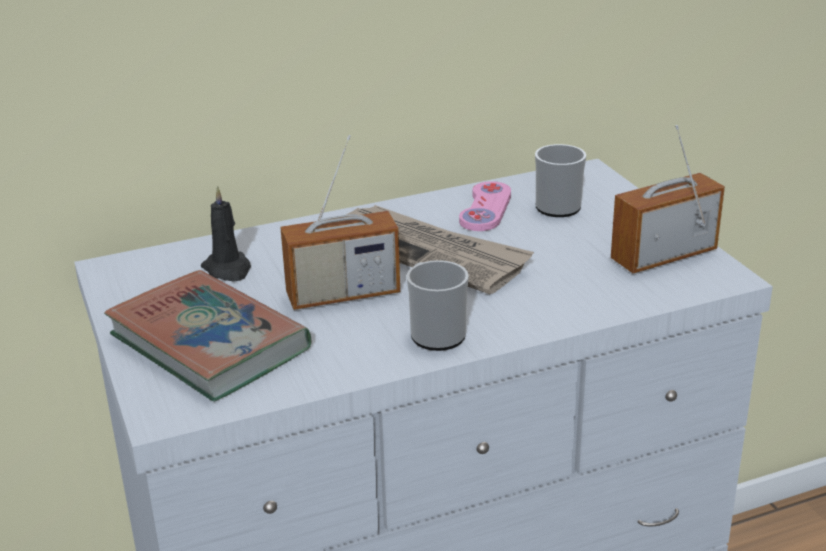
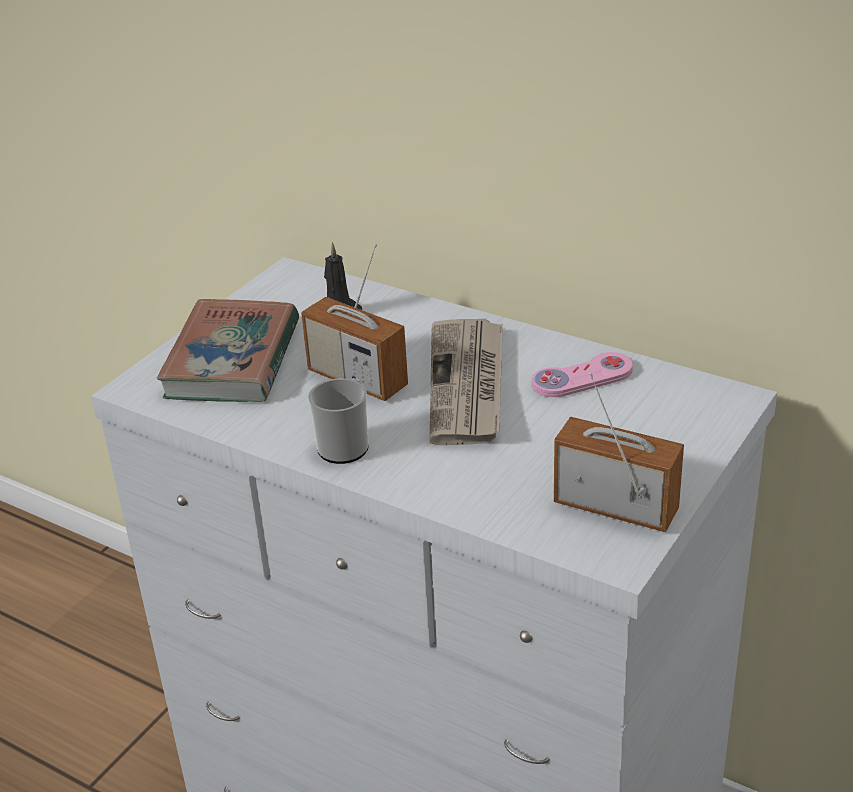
camera: 55 degrees right, 5 degrees up
(560, 205) = (643, 411): mug -> none

